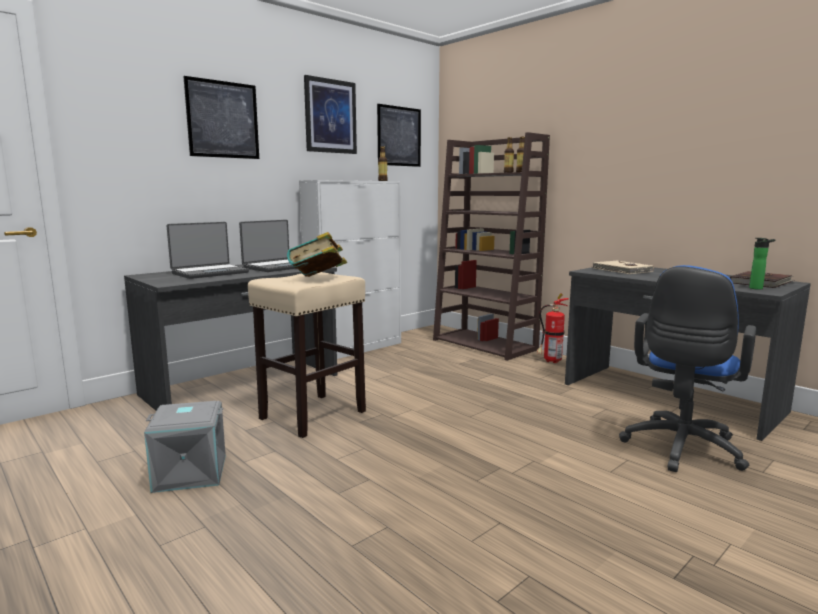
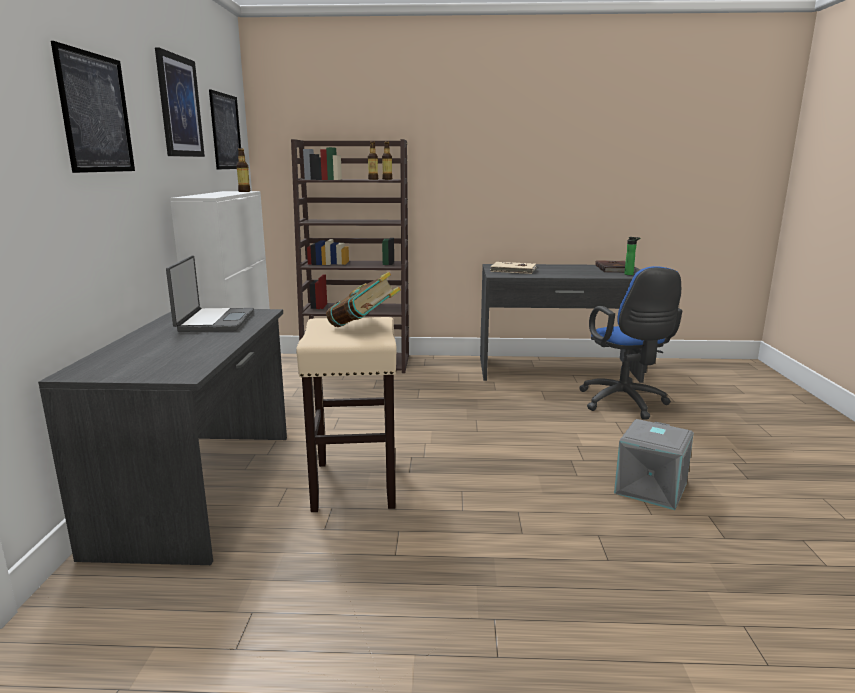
camera: 45 degrees left, 5 degrees up
(189, 474) = (373, 593): grey storage box -> grey storage box (652, 489)
(209, 273) = (164, 348): laptop -> none
(550, 361) = (437, 364): fire extinguisher -> none

